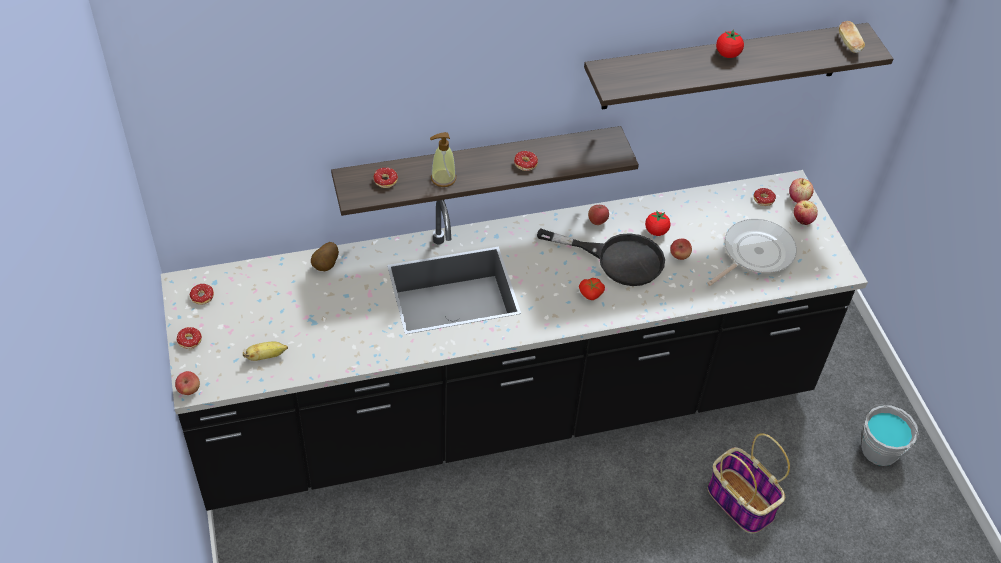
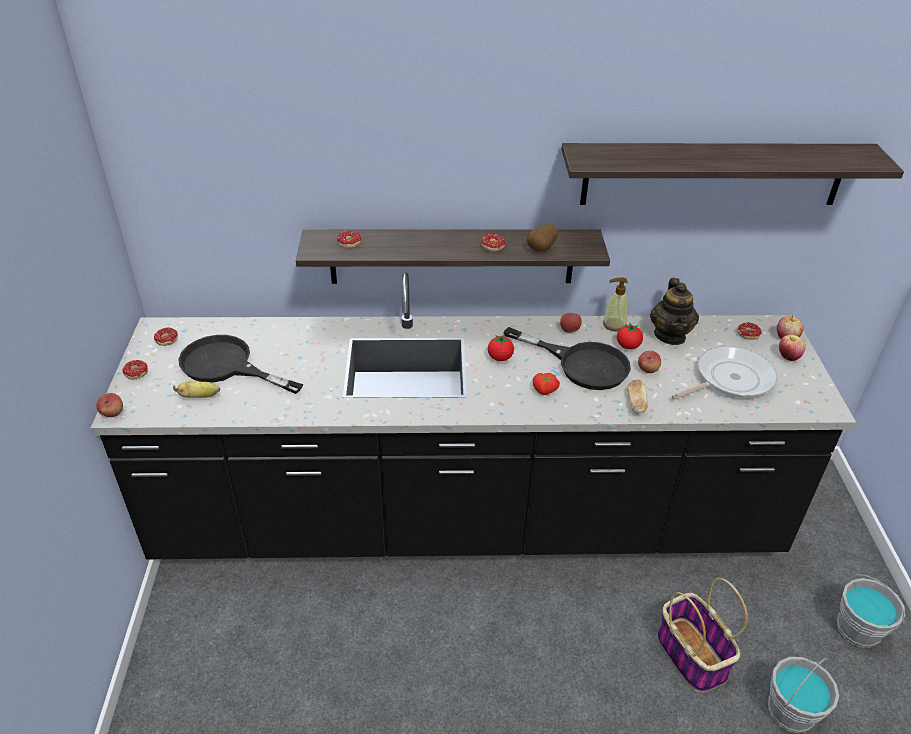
camera: 15 degrees right, 10 degrees down
(277, 317) = (227, 366): none -> black frying pan
(326, 265) = (292, 331): potato -> potato (542, 249)
(443, 178) = (406, 248): soap dispenser -> soap dispenser (614, 325)
(692, 212) = (670, 335): none -> teapot
(727, 54) = (716, 151): tomato -> tomato (500, 357)
(831, 535) = (791, 712): none -> grey bucket
(849, 44) = (853, 156): bread -> bread (636, 403)

